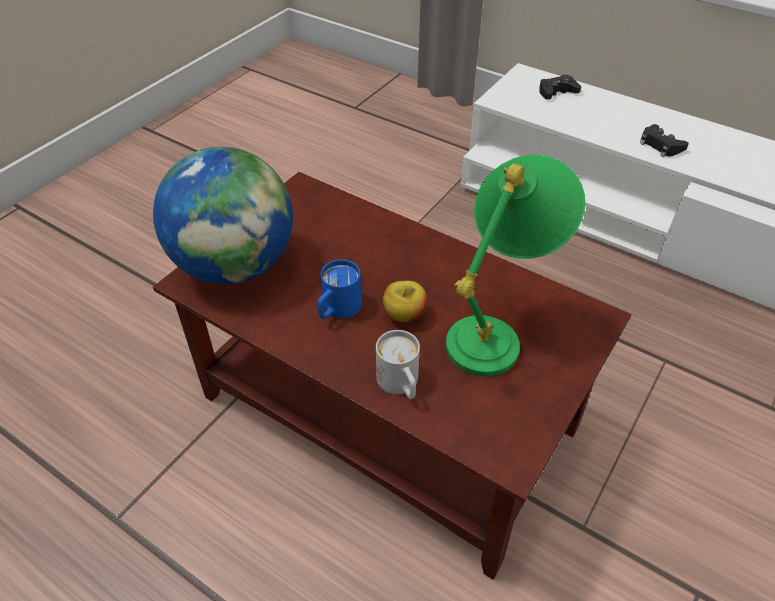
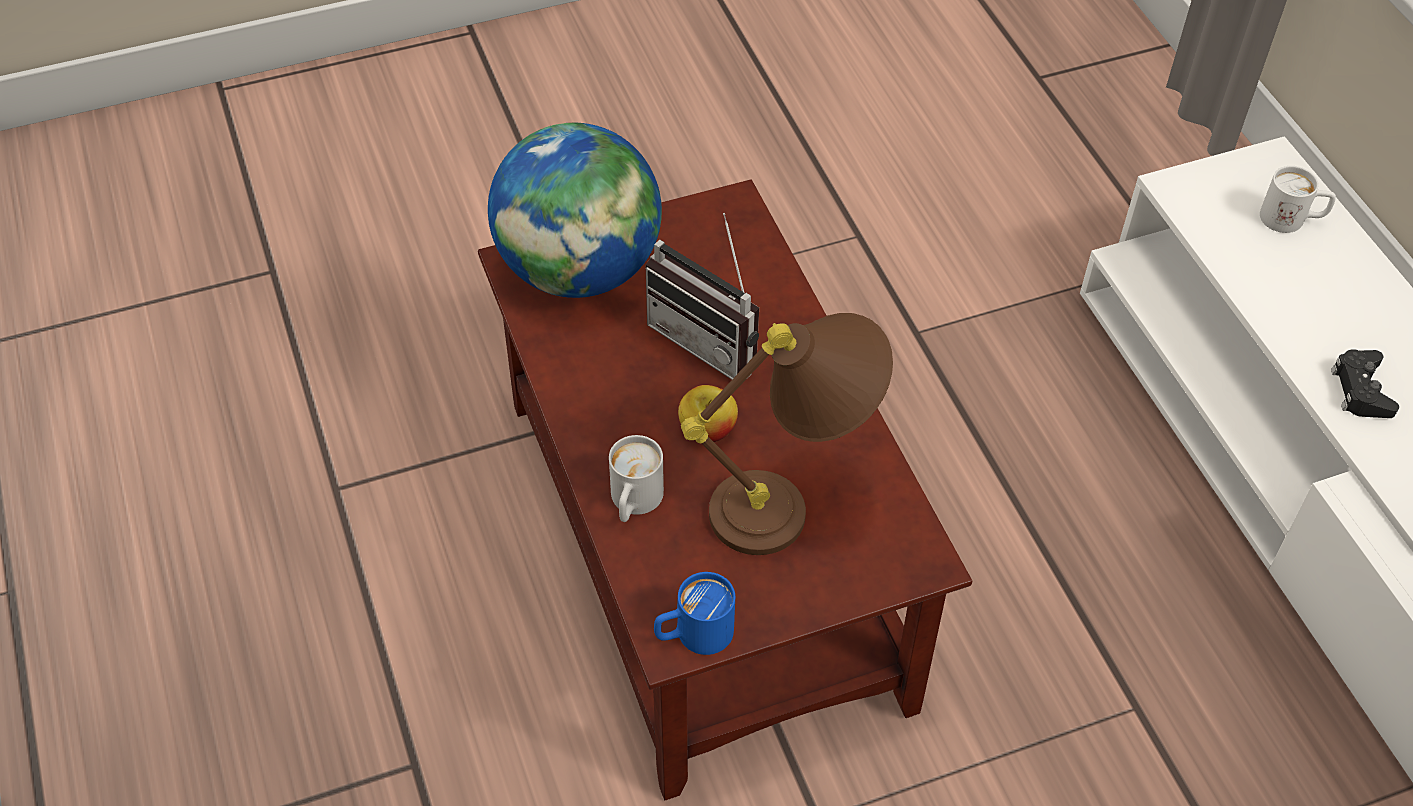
camera: 35 degrees right, 5 degrees up
(337, 310) = (641, 384): blue mug -> blue mug (693, 635)
(357, 263) = (712, 339): none -> radio
(497, 330) = (792, 507): green table lamp -> brown table lamp
(557, 92) = (1291, 219): black game controller -> white mug

